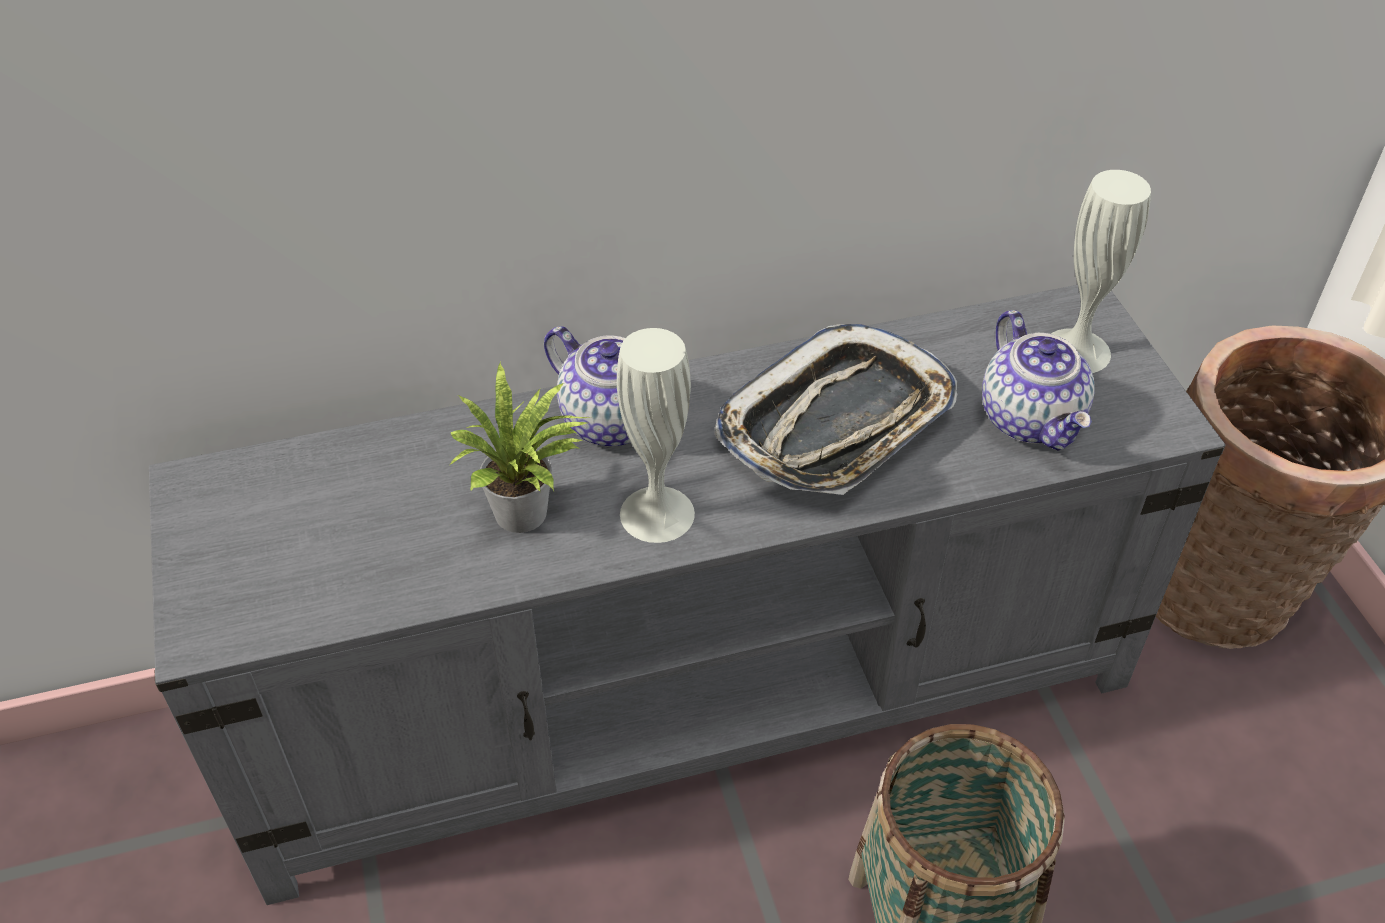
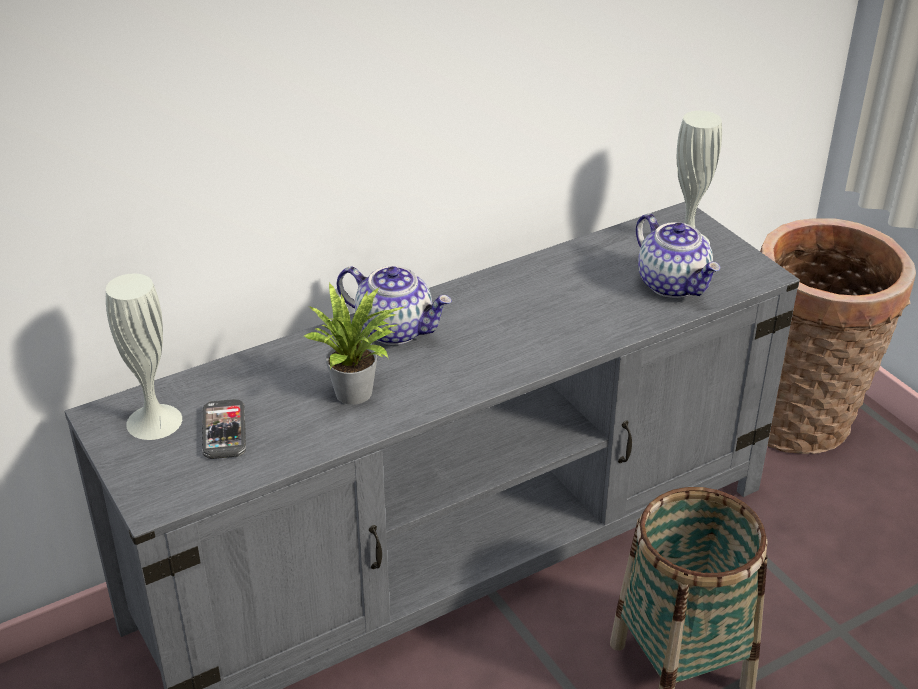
camera: 15 degrees left, 10 degrees down
(330, 540) = (224, 431): none -> phone
(657, 513) = (448, 377): white vase -> white vase (154, 421)
(837, 423) = (548, 306): tray -> none

